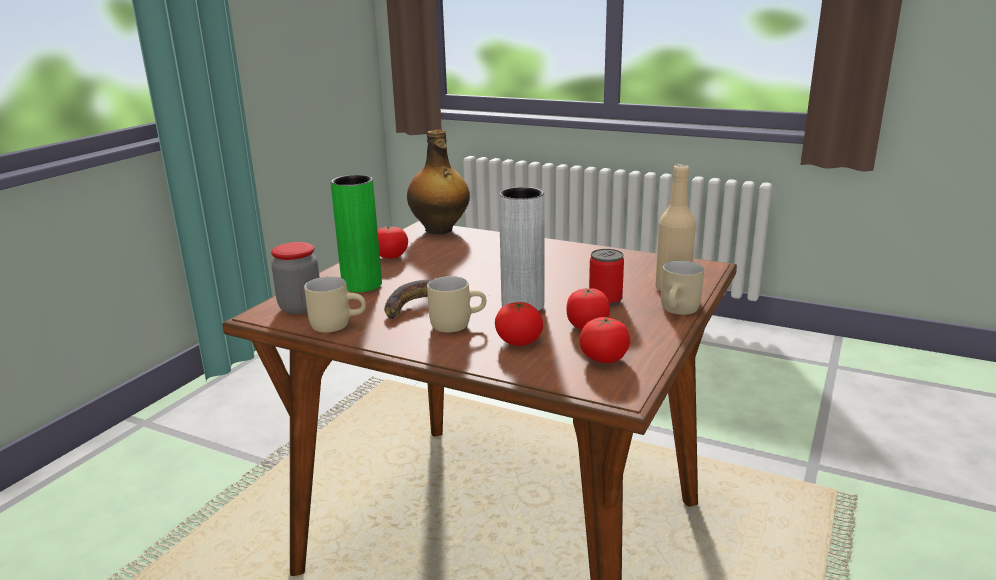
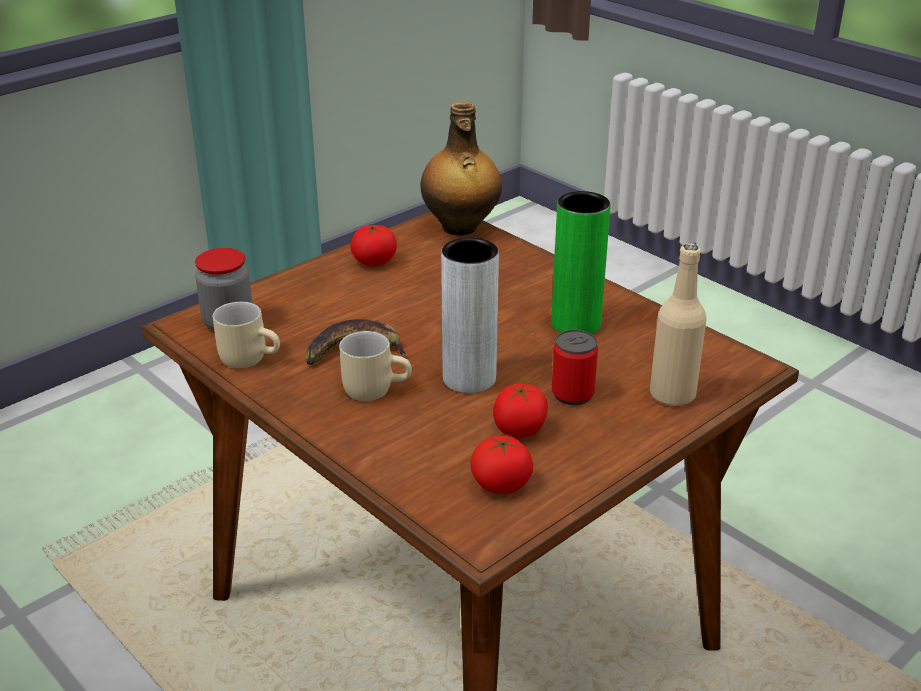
camera: 20 degrees right, 10 degrees up
(362, 285) = (313, 302): green vase -> green vase (576, 324)
(519, 341) = (424, 433): tomato -> none
(681, 311) = (652, 434): beige mug -> none

